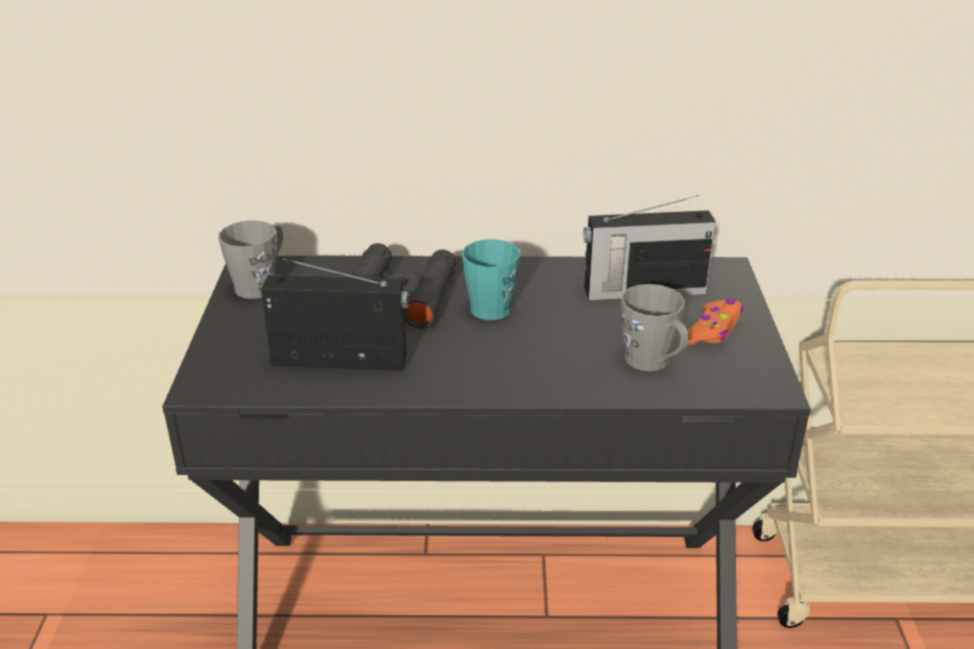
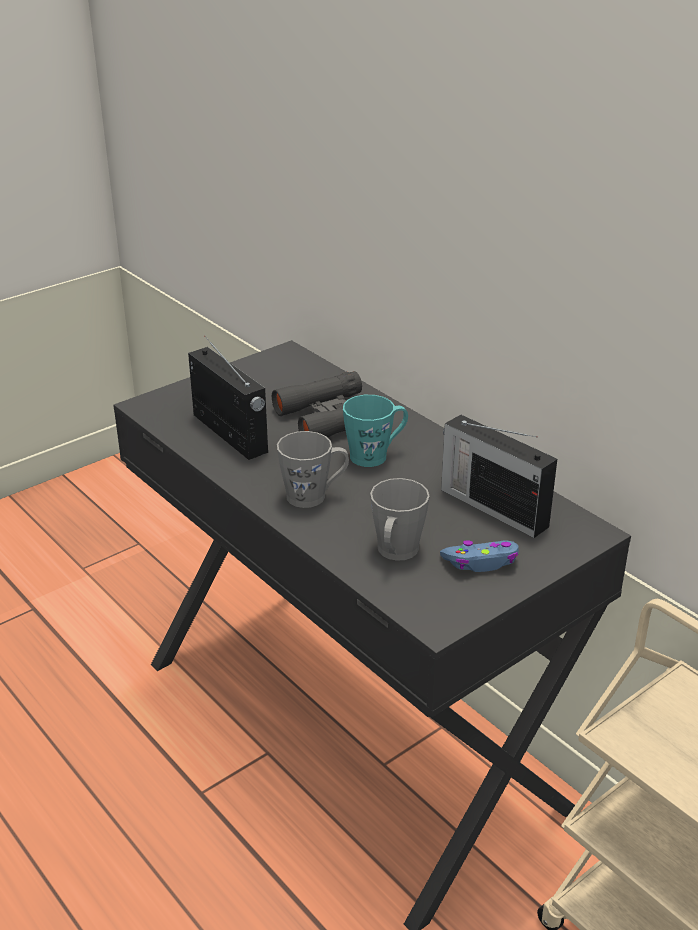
camera: 50 degrees right, 0 degrees up
(261, 284) = (274, 366): grey mug -> grey mug (314, 496)
(712, 331) = (481, 562): orange game controller -> blue game controller

